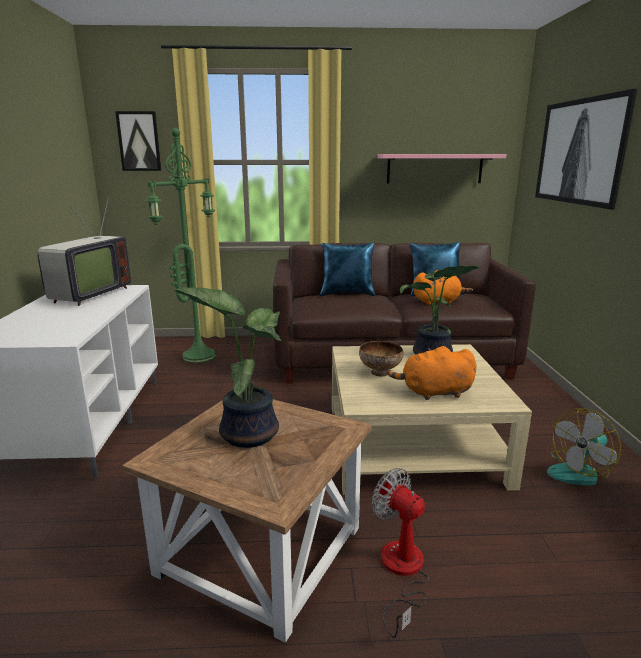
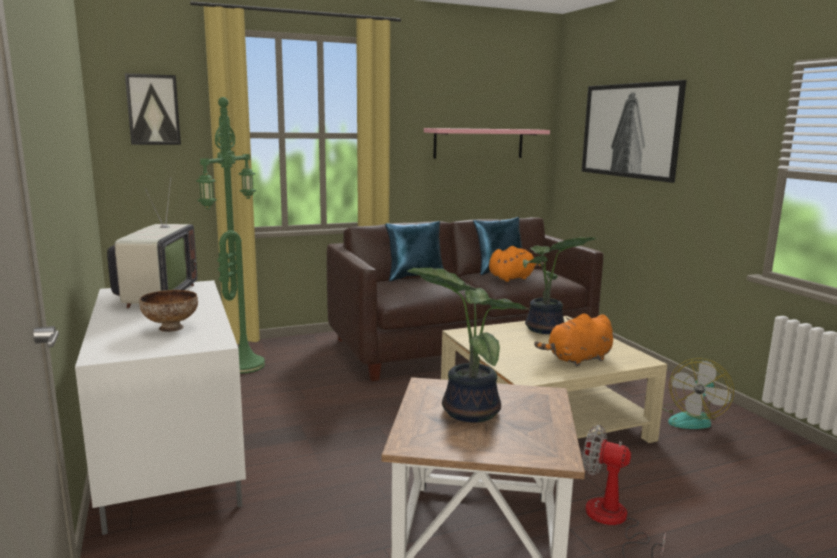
camera: 20 degrees left, 5 degrees down
(379, 373) = (513, 349): bowl -> bowl (170, 328)

